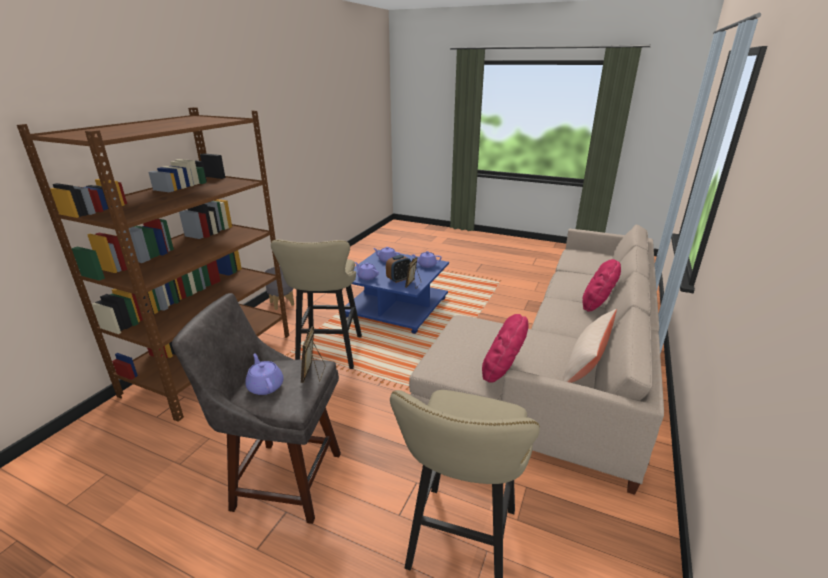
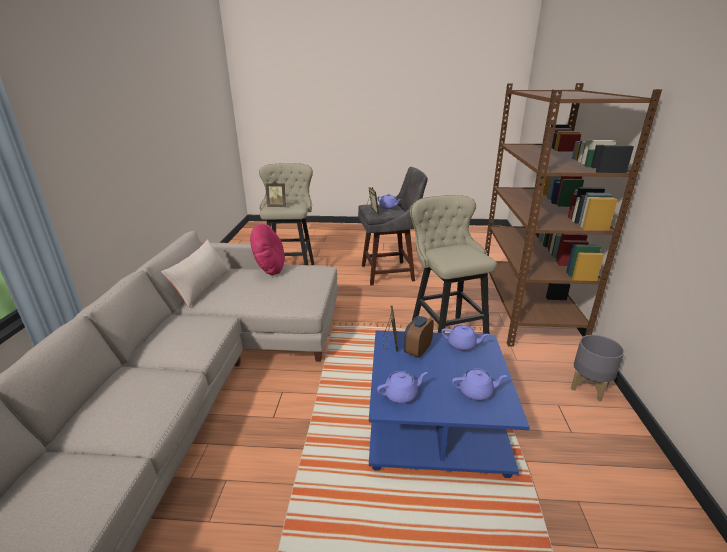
camera: 160 degrees right, 0 degrees up
(488, 409) = (277, 206): none -> picture frame
(596, 307) = (143, 355): pink pillow -> none

